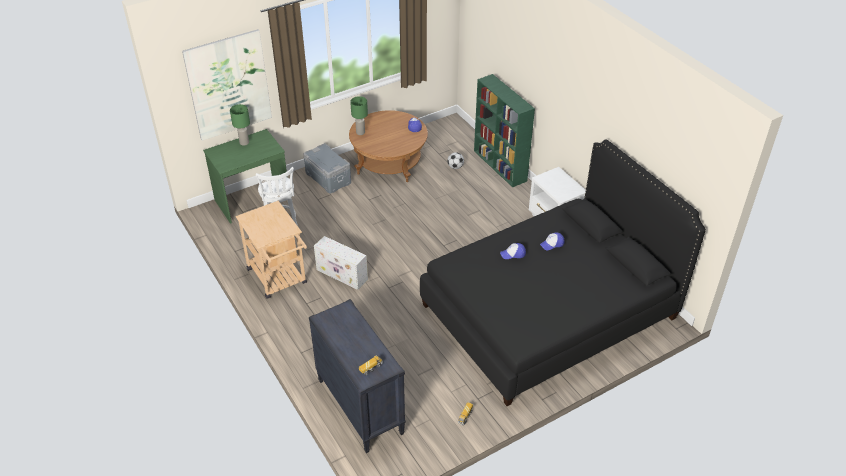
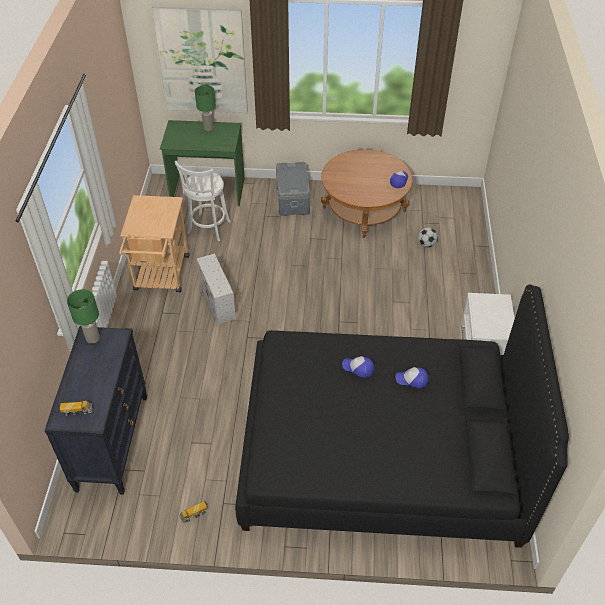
camera: 35 degrees right, 5 degrees up
(360, 132) = (340, 164): green table lamp -> green table lamp (93, 338)
(500, 166) = (476, 265): green bookcase -> none

